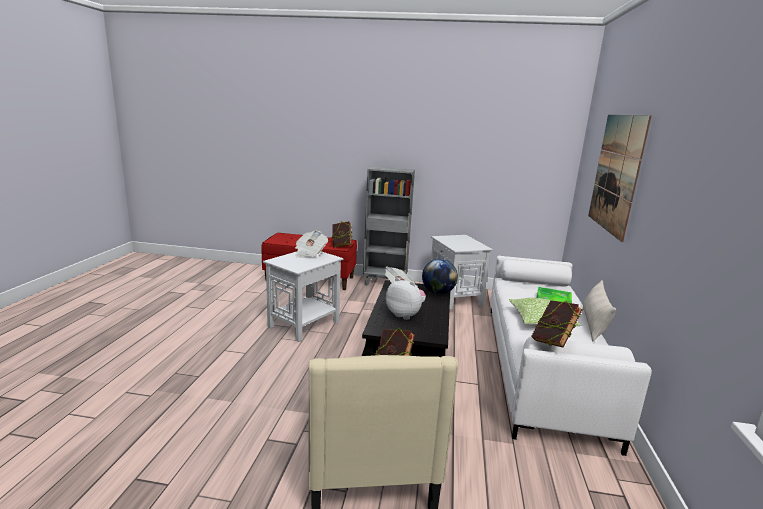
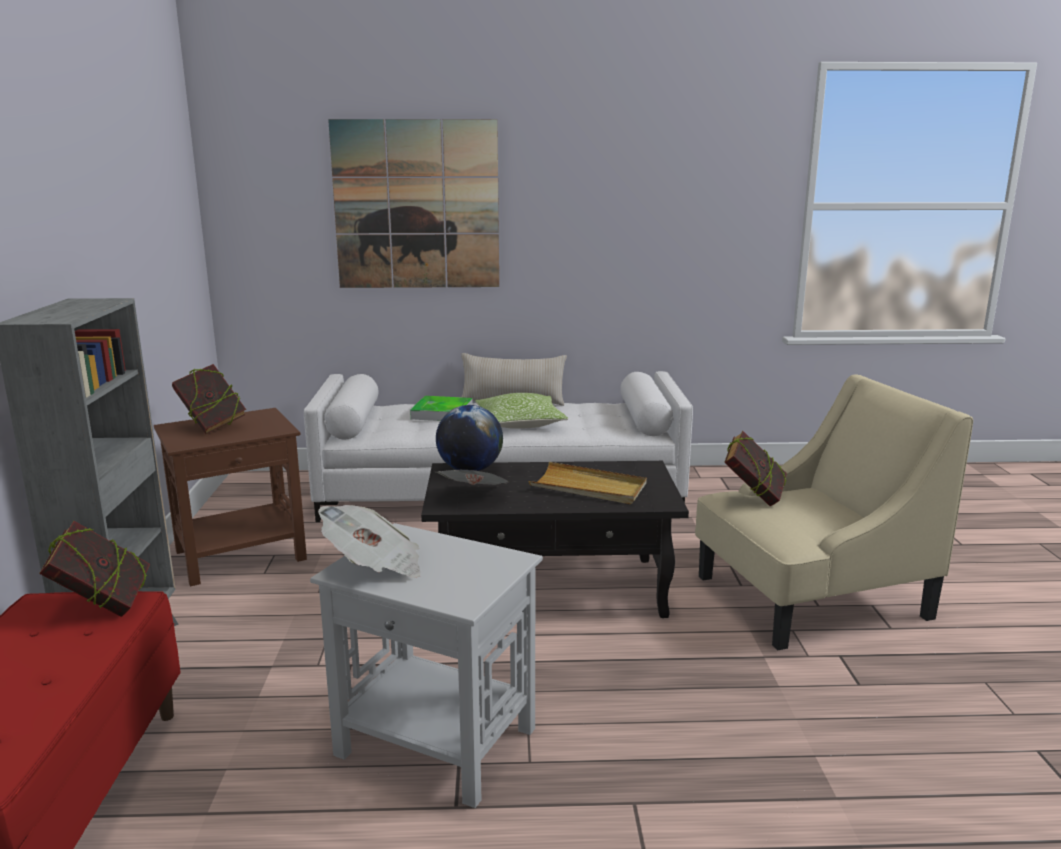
camera: 100 degrees left, 0 degrees up
(405, 315) = (588, 488): plush toy -> beige tray
(455, 298) = (242, 555): white side table -> brown side table
(552, 343) = (658, 392): book -> book (212, 427)

